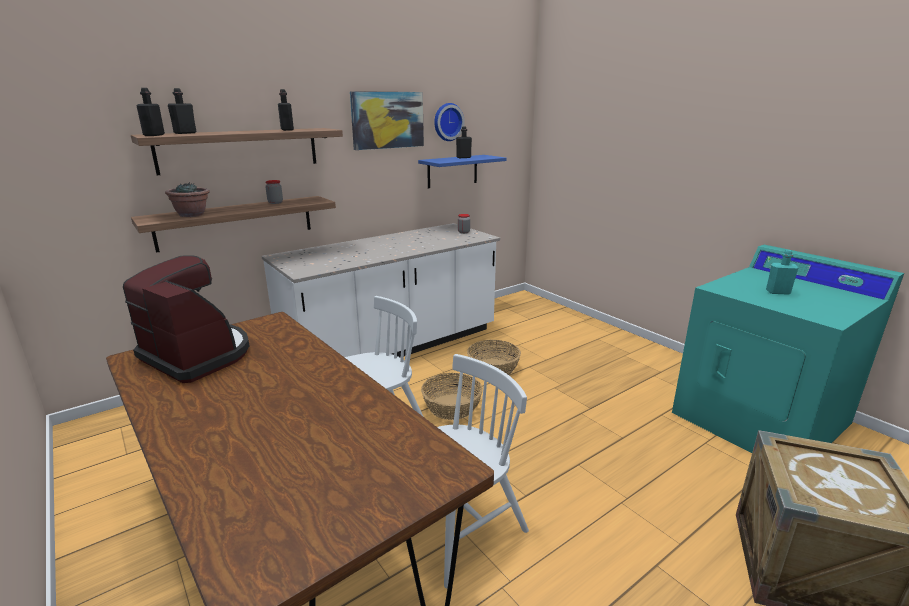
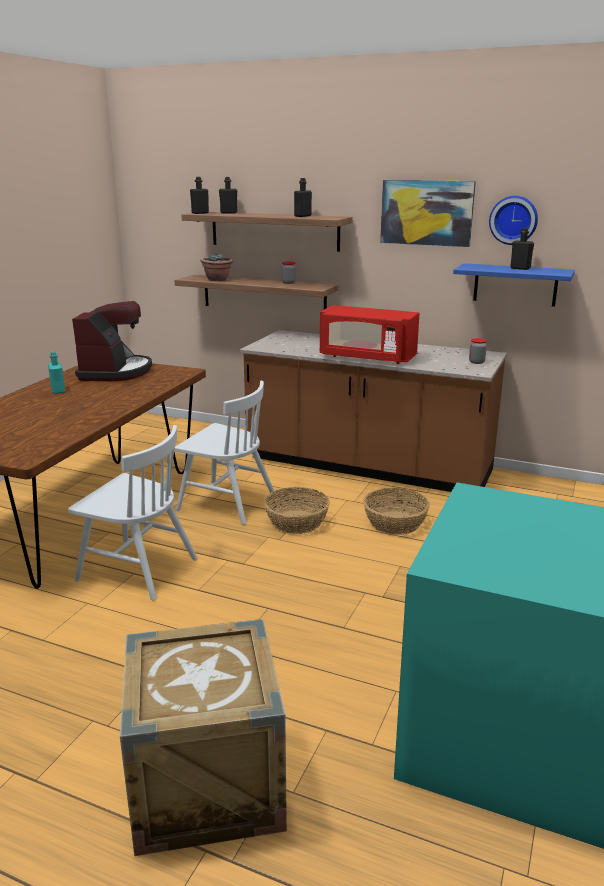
camera: 60 degrees right, 0 degrees up
(393, 347) = (367, 466): white counter -> brown counter
(404, 250) = (367, 357): none -> red microwave
(778, 292) = (521, 532): turquoise bottle -> turquoise bottle (58, 391)

